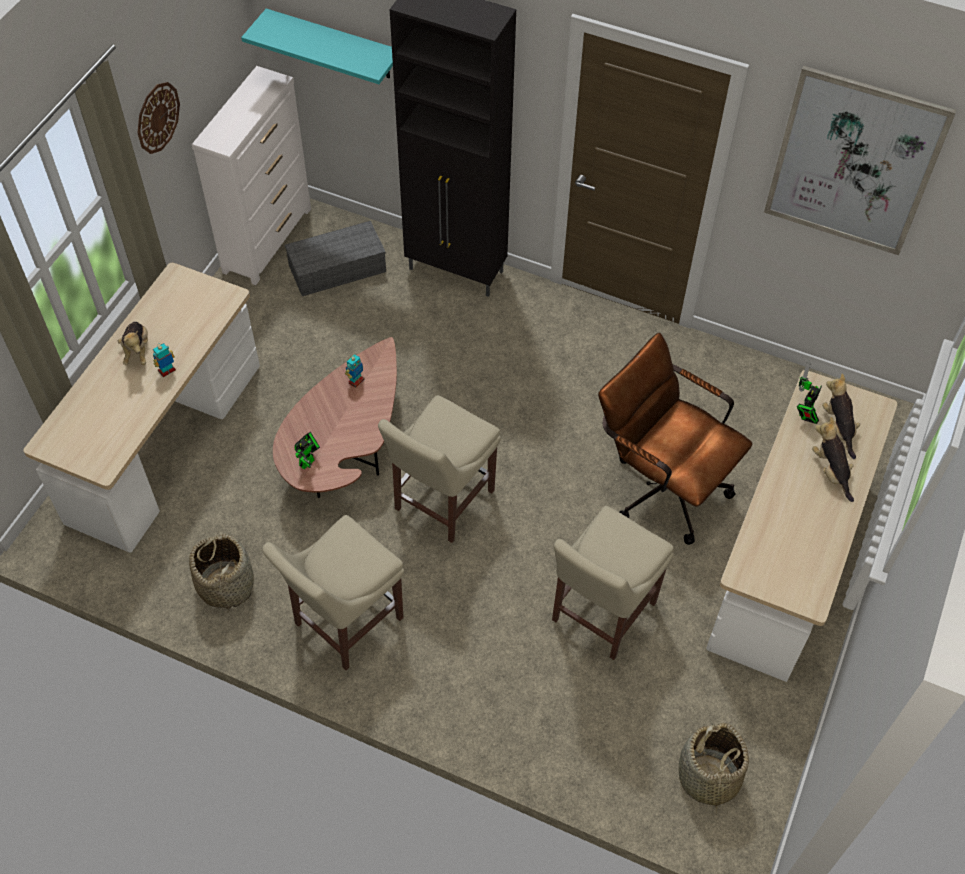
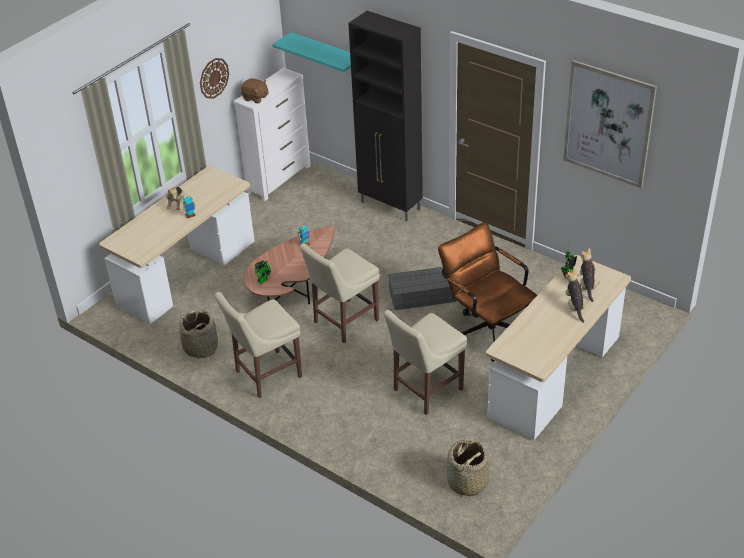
camera: 15 degrees right, 15 degrees down
(227, 135) = (255, 98): none -> brown plush toy
(336, 269) = (316, 198): grey storage box -> grey storage box (421, 296)

